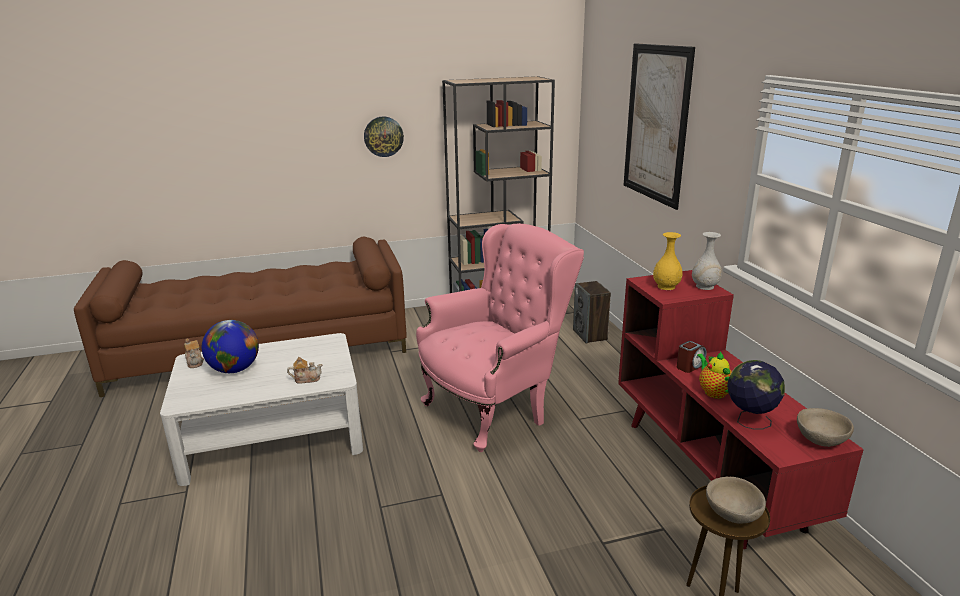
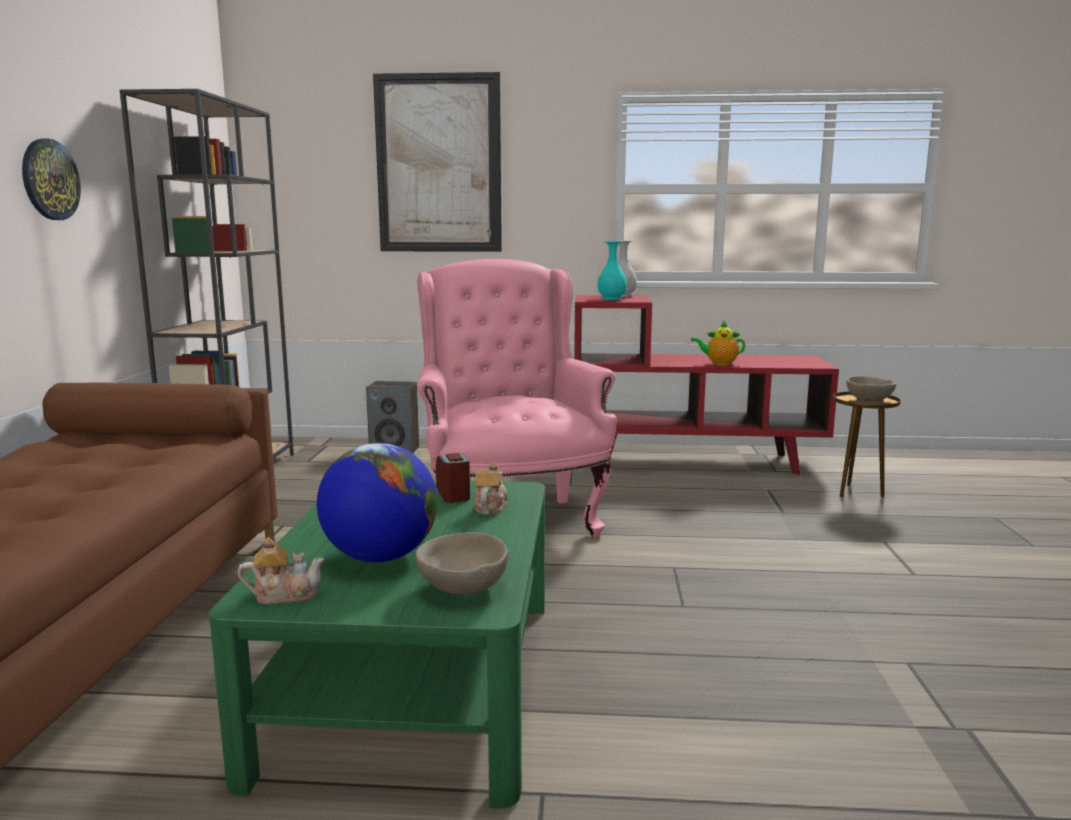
camera: 70 degrees left, 10 degrees down
(273, 434) = (414, 680): white coffee table -> green coffee table
(666, 287) = (611, 299): yellow vase -> turquoise vase
(690, 366) = (669, 362): alarm clock -> alarm clock (453, 494)
(749, 421) = (771, 364): globe -> none
(820, 439) = (802, 358): beige bowl -> beige bowl (462, 588)

